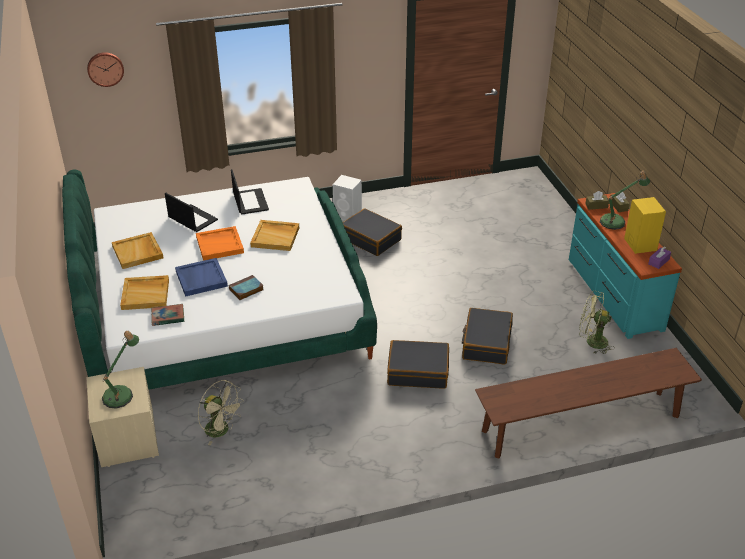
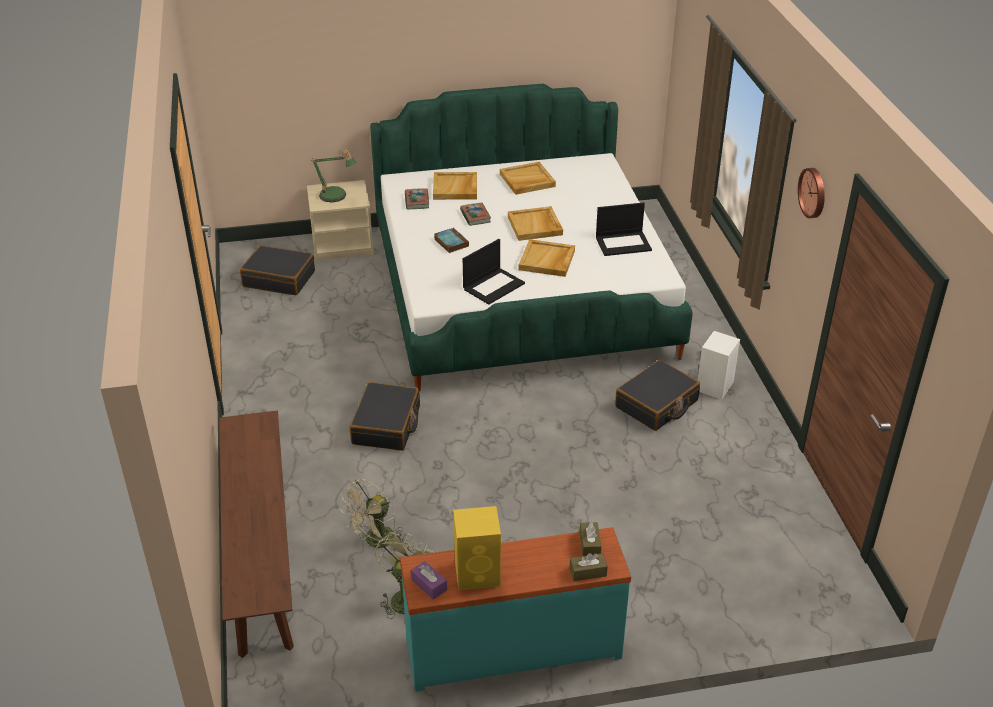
camera: 95 degrees right, 0 degrees up
(105, 68) = (694, 40): wall clock -> wall clock (813, 192)
(192, 219) = (588, 208): laptop -> laptop (494, 286)
(201, 278) = (475, 216): blue tray -> book
(220, 245) = (535, 226): orange tray -> beige tray
(221, 431) = (335, 293): beige fan -> beige fan (376, 542)
(486, 343) = (425, 489): black suitcase -> black suitcase (279, 279)
(616, 221) = (542, 559): table lamp -> none

